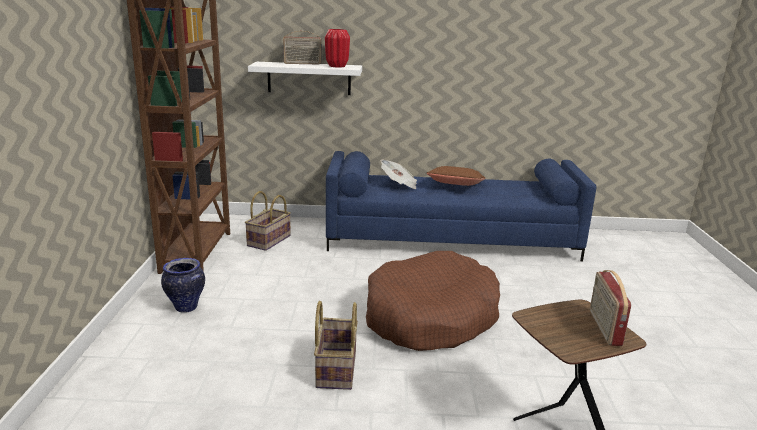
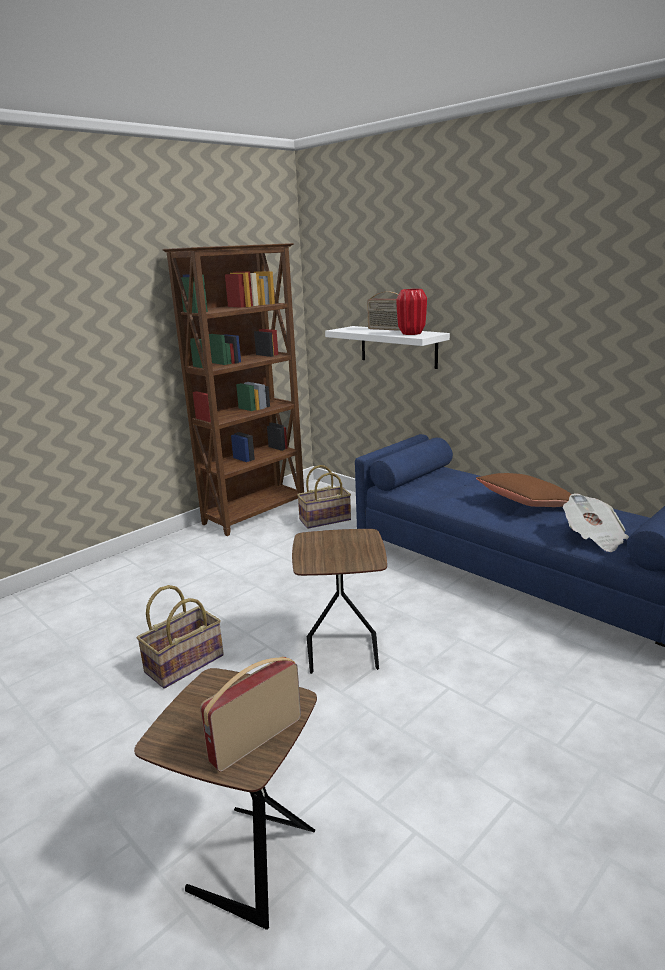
camera: 45 degrees right, 0 degrees up
(185, 307) = (175, 560): vase -> none
(399, 184) = (456, 486): newspaper -> newspaper (593, 538)
(430, 317) = (343, 654): brown dog bed -> brown side table

